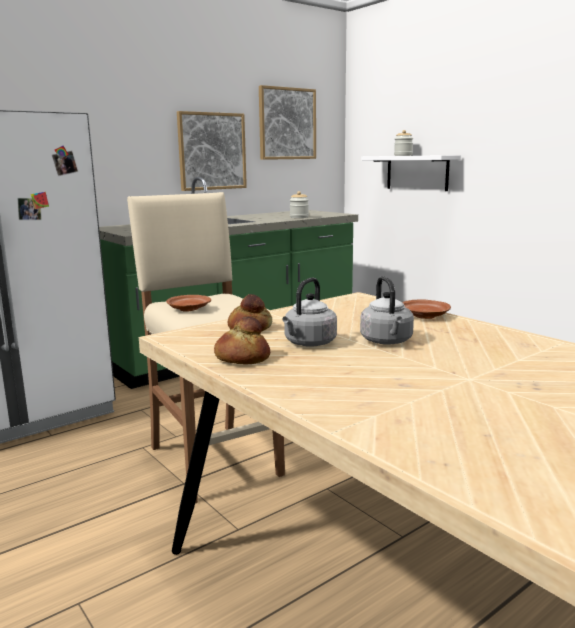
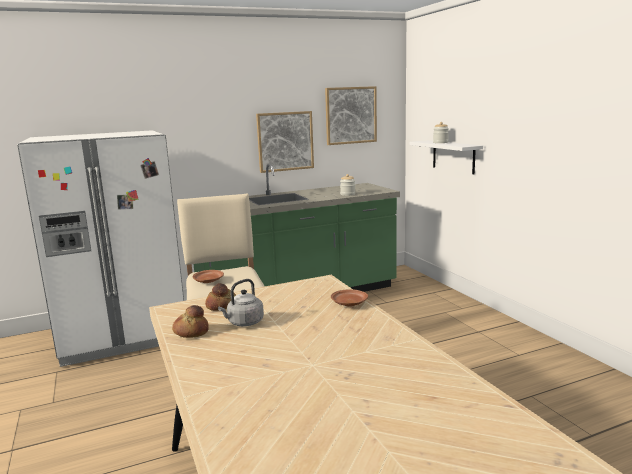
camera: 15 degrees right, 0 degrees up
(387, 342) = (296, 326): grey kettle -> none

